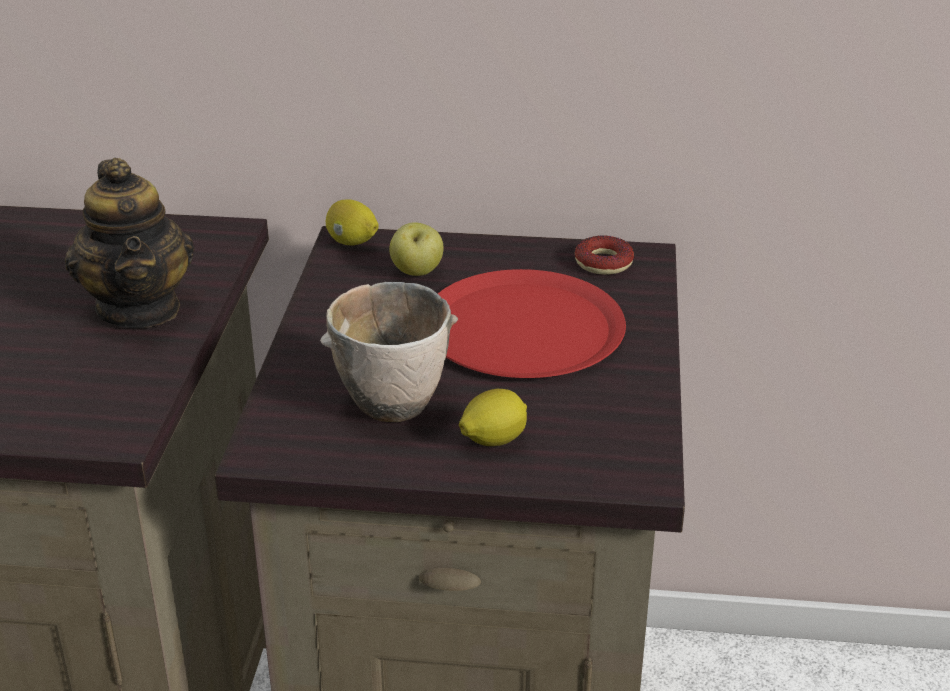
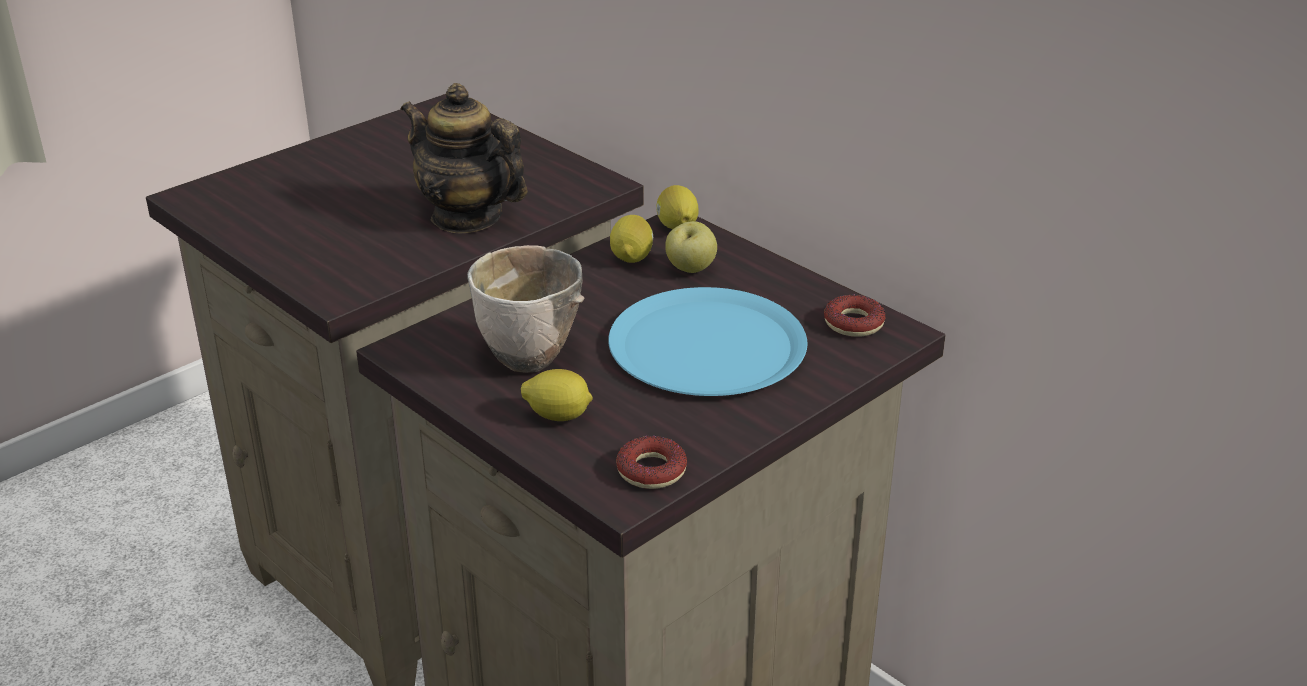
camera: 40 degrees right, 0 degrees up
(140, 308) = (467, 217): teapot -> teapot turned 105 degrees clockwise
(351, 282) = (632, 257): none -> lemon
(523, 328) = (707, 346): red plate -> blue plate
(632, 445) = (651, 470): none -> donut

